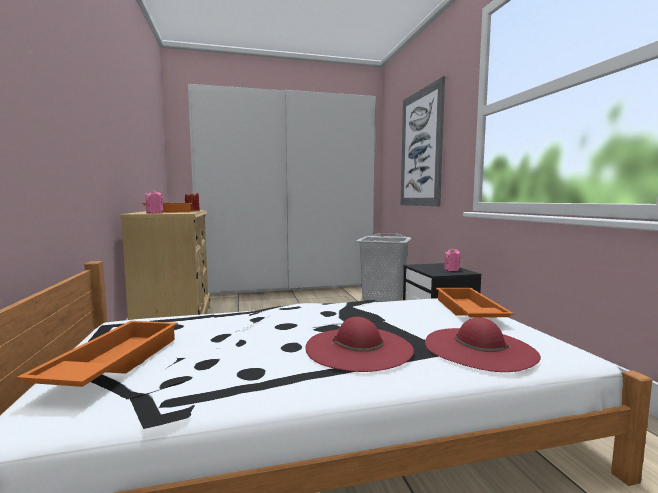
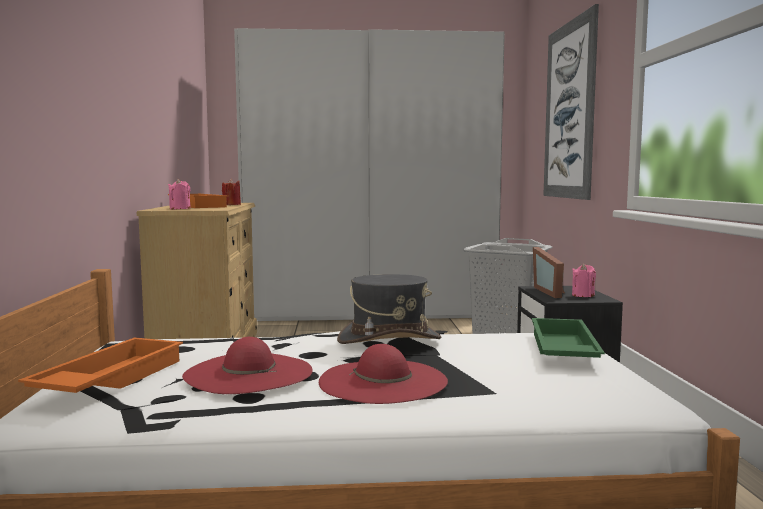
camera: 10 degrees right, 0 degrees up
(340, 309) = (389, 339): none -> grey hat
(429, 268) = (552, 291): none -> picture frame
(467, 311) = (561, 350): orange tray -> green tray
(479, 348) = (533, 390): red hat -> red hat (248, 373)

